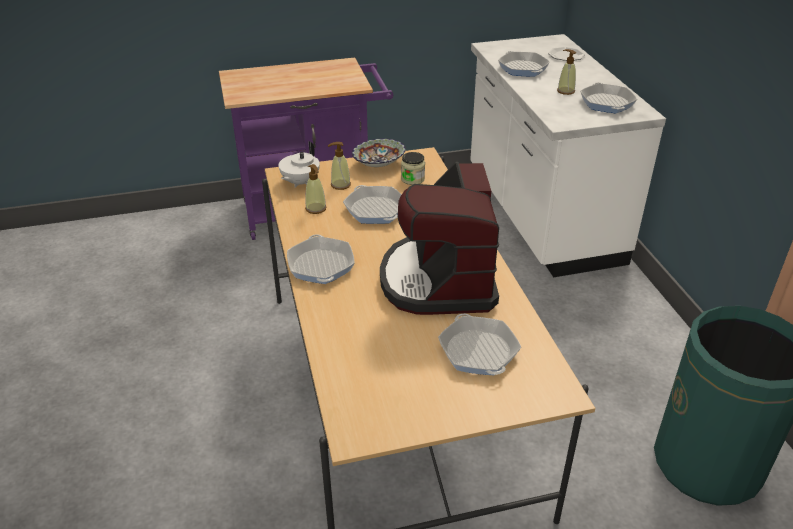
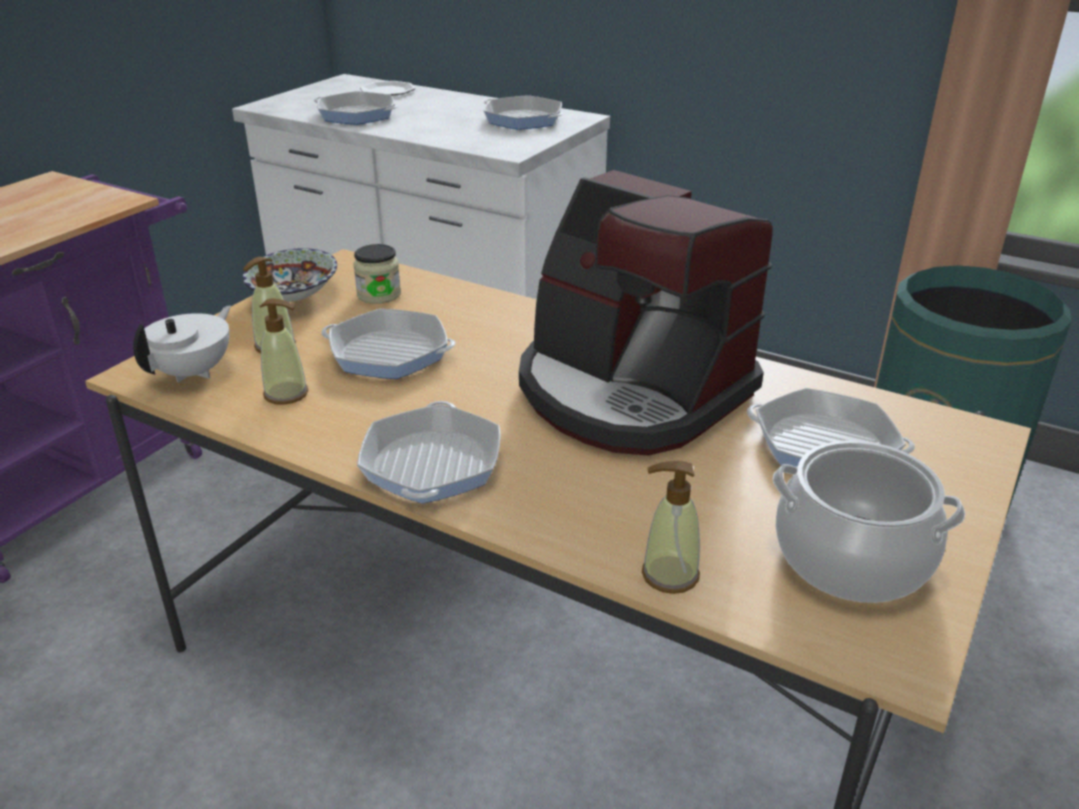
camera: 45 degrees left, 5 degrees down
(300, 182) = (194, 372): white teapot -> white teapot turned 135 degrees counterclockwise
(321, 265) = (431, 464): frying pan -> frying pan turned 120 degrees counterclockwise
(404, 395) = (852, 557): none -> cooking pot
(565, 91) = (454, 122): soap dispenser -> soap dispenser (669, 575)

